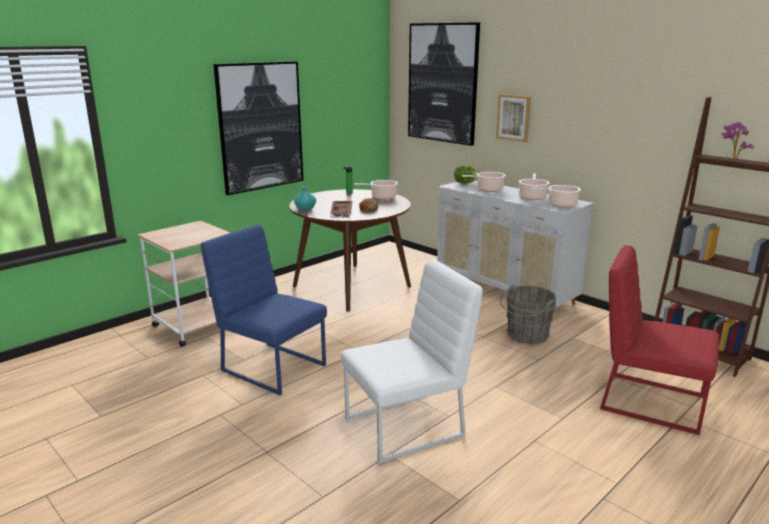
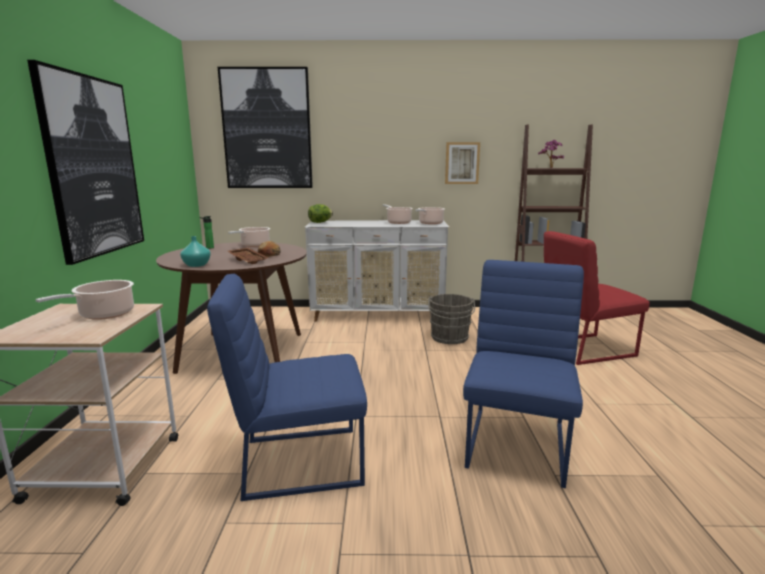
camera: 45 degrees left, 5 degrees down
(408, 426) = (517, 442): white chair -> blue chair
(488, 189) = (352, 223): cooking pot -> cooking pot (104, 315)
(513, 117) = (355, 156): picture -> picture (462, 163)

